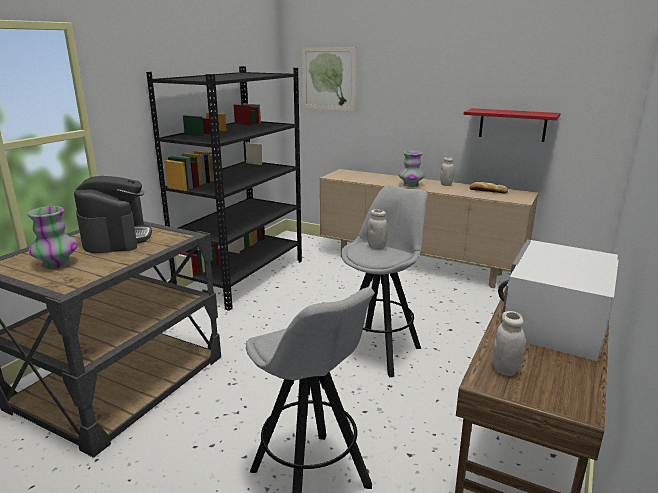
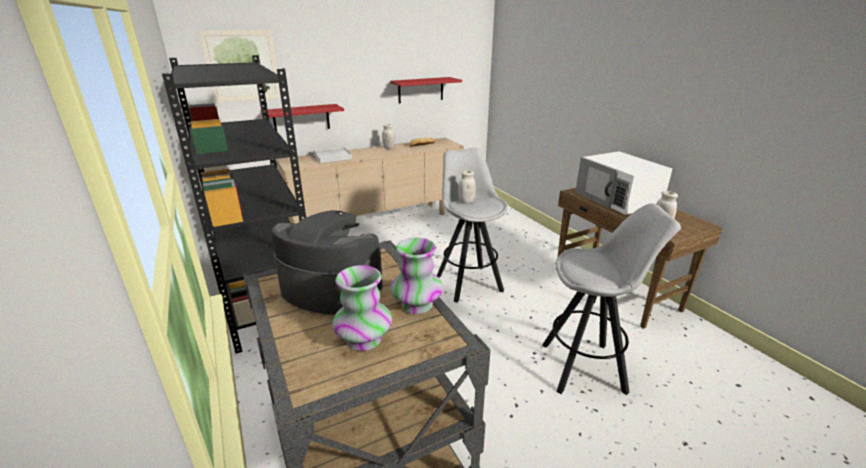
camera: 55 degrees left, 5 degrees up
(369, 135) = (301, 119): none -> red shelf
(379, 178) = (332, 156): none -> white tray
(411, 185) = (369, 155): vase -> vase (417, 305)

